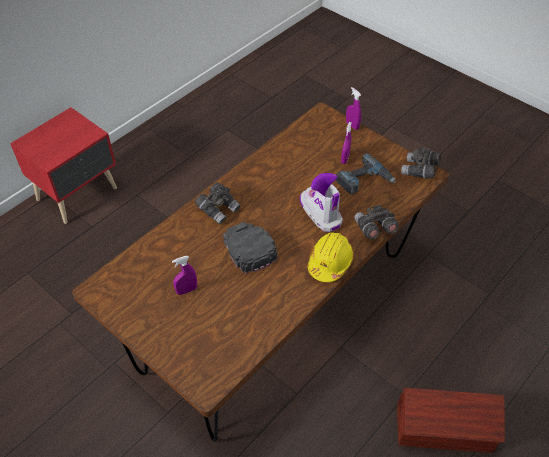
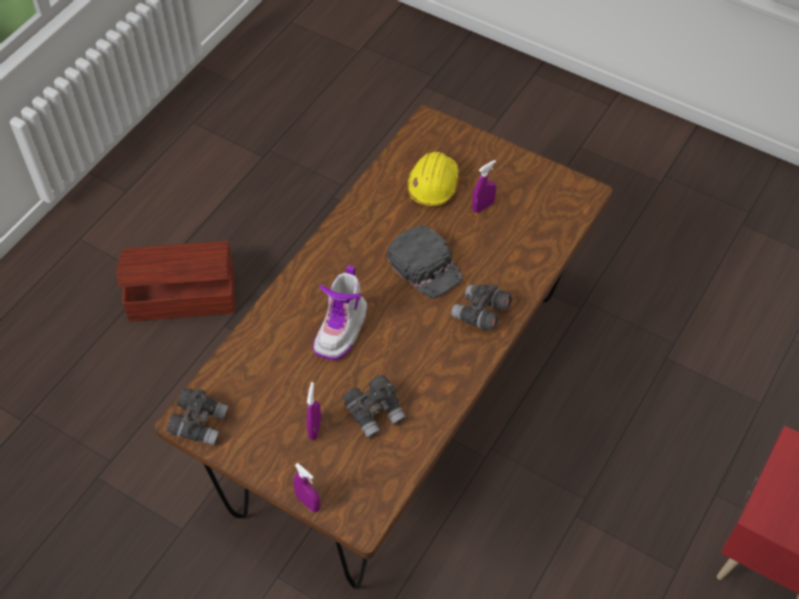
camera: 170 degrees right, 5 degrees up
(320, 212) = (341, 329): boot -> boot turned 60 degrees clockwise
(330, 262) = (320, 263): yellow hard hat -> yellow hard hat (433, 185)
(364, 180) = (283, 392): power drill -> none
(374, 229) = (266, 316): grey binoculars -> grey binoculars (375, 412)

